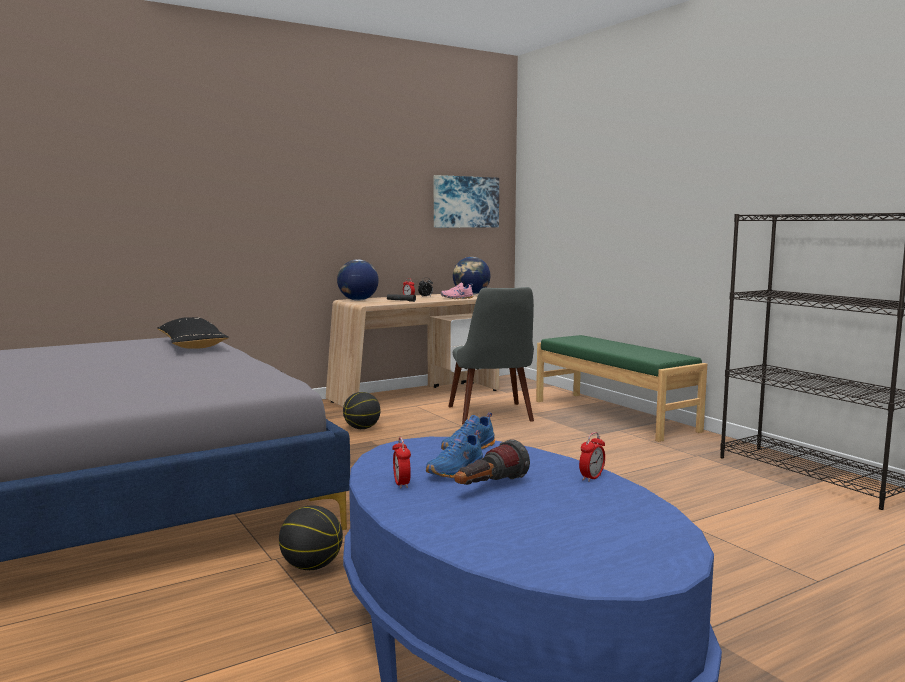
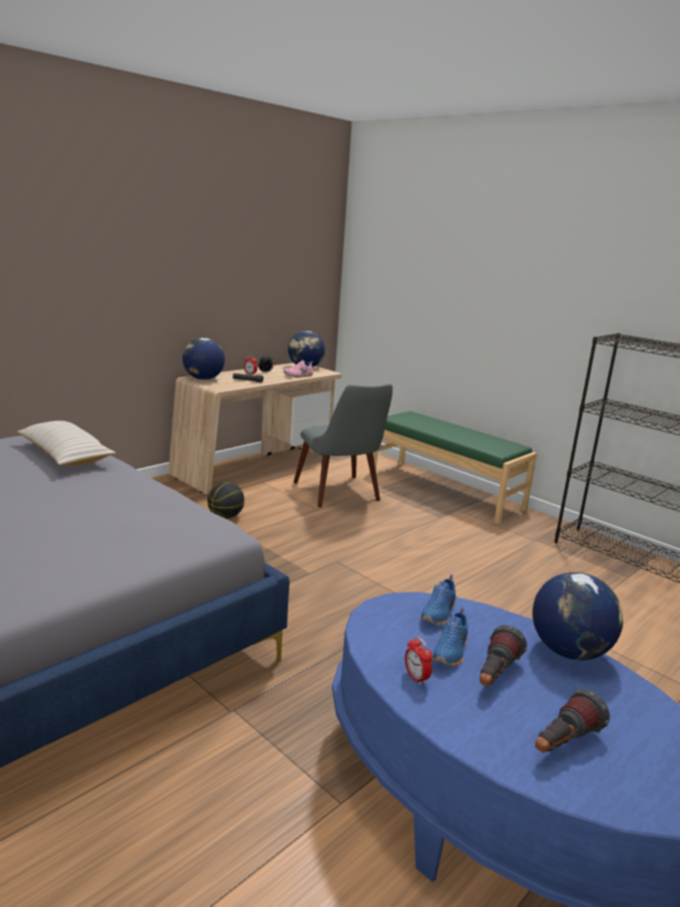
camera: 15 degrees left, 10 degrees up
(192, 345) = (65, 455): black pillow -> beige pillow
(312, 566) = (273, 716): basketball -> none
(465, 202) = (299, 273): picture -> none
(517, 531) = (563, 743): none -> flashlight
(591, 478) = (569, 651): alarm clock -> globe

